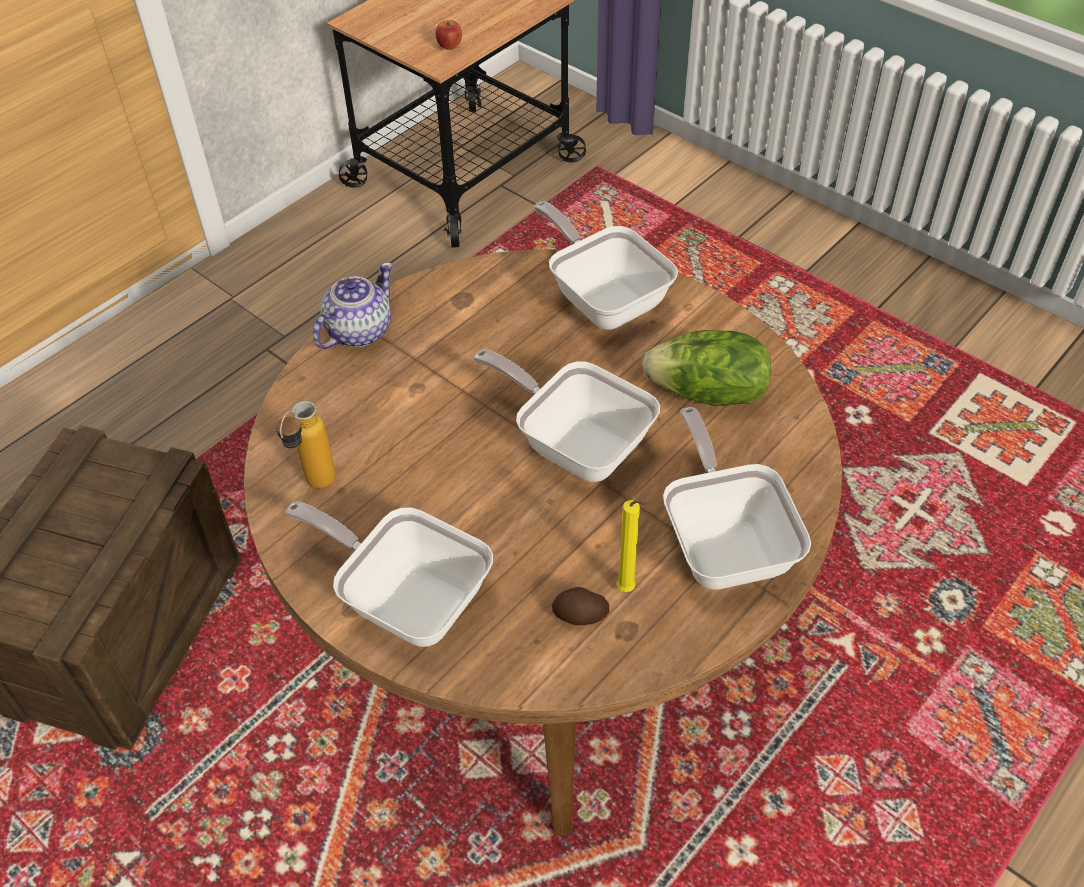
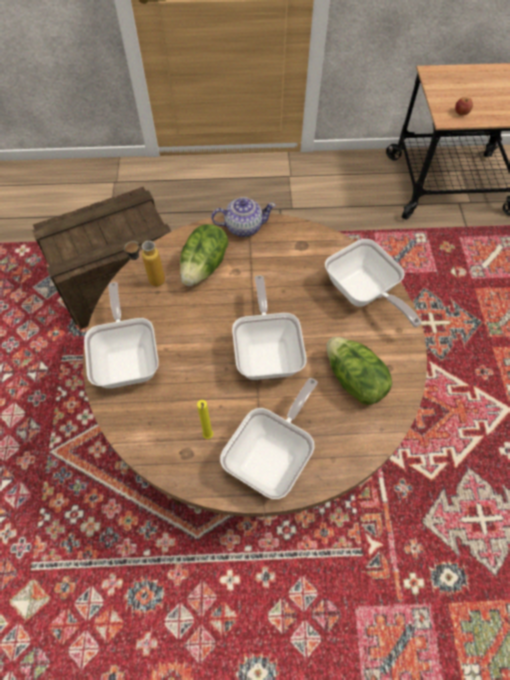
camera: 45 degrees right, 10 degrees up
(367, 412) = (205, 266): none -> lettuce
(580, 616) = (177, 429): potato -> none
(603, 298) = (364, 294): frying pan -> frying pan turned 135 degrees clockwise

